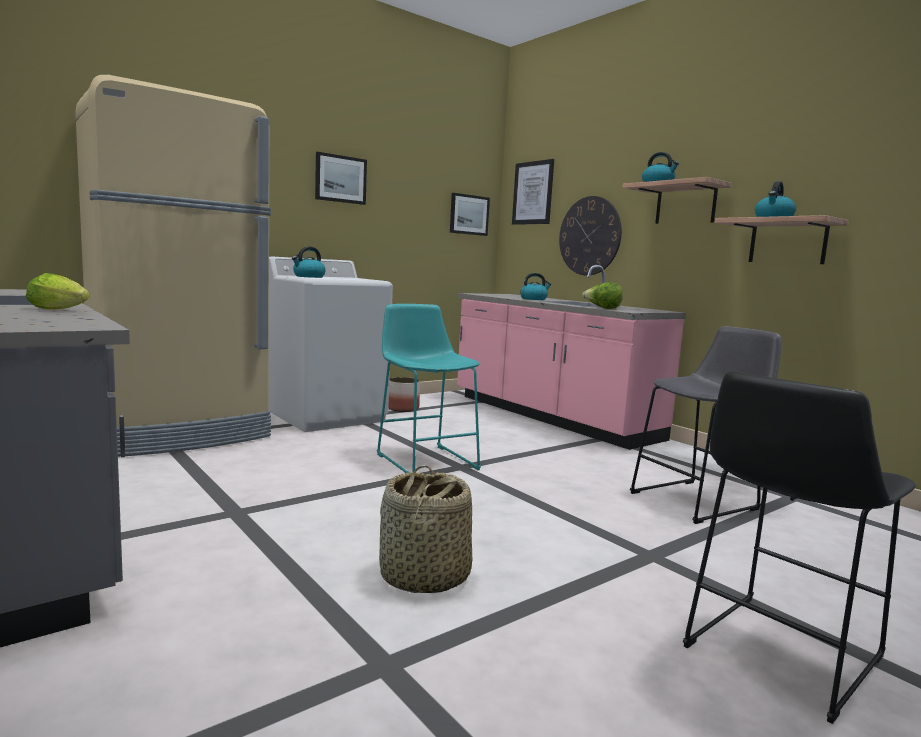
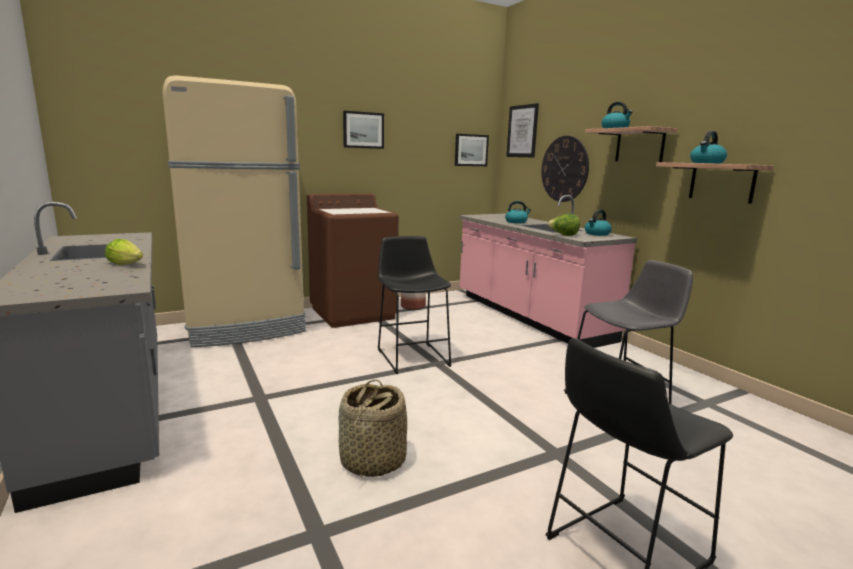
camera: 10 degrees right, 5 degrees up
(308, 277) = (335, 210): kettle -> kettle (597, 234)
(327, 416) = (353, 313): white washing machine -> brown washing machine
(425, 460) = (412, 356): turquoise stool -> black stool

